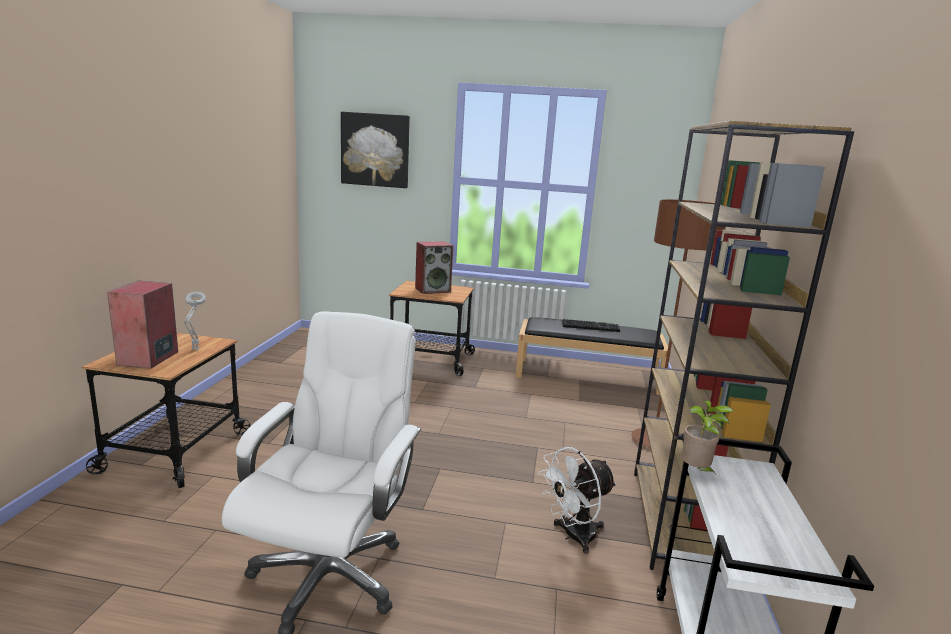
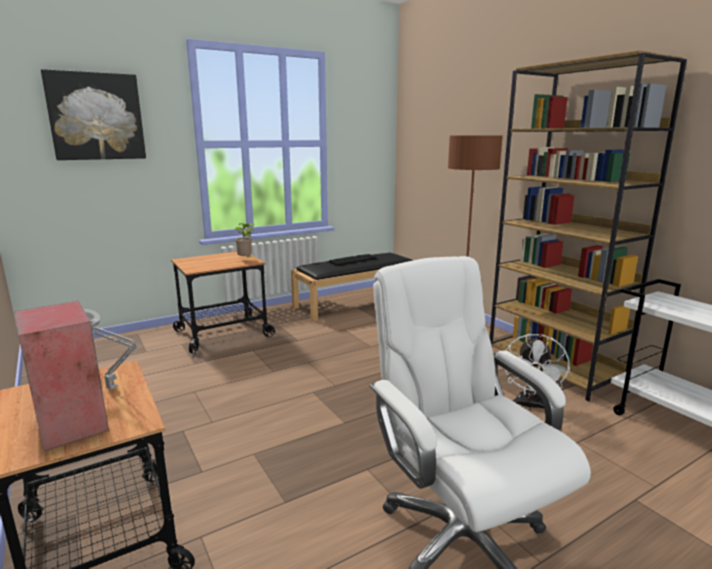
camera: 40 degrees left, 0 degrees up
(433, 290) = (216, 260): speaker -> none
(696, 472) = (656, 308): potted plant -> potted plant (246, 259)

